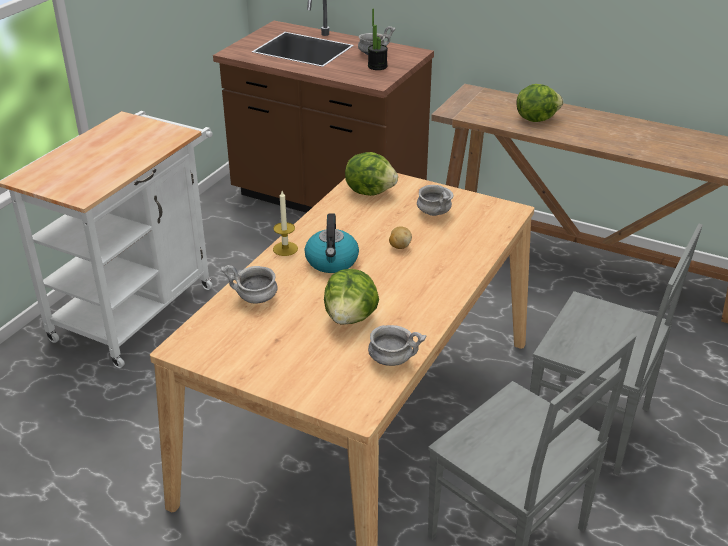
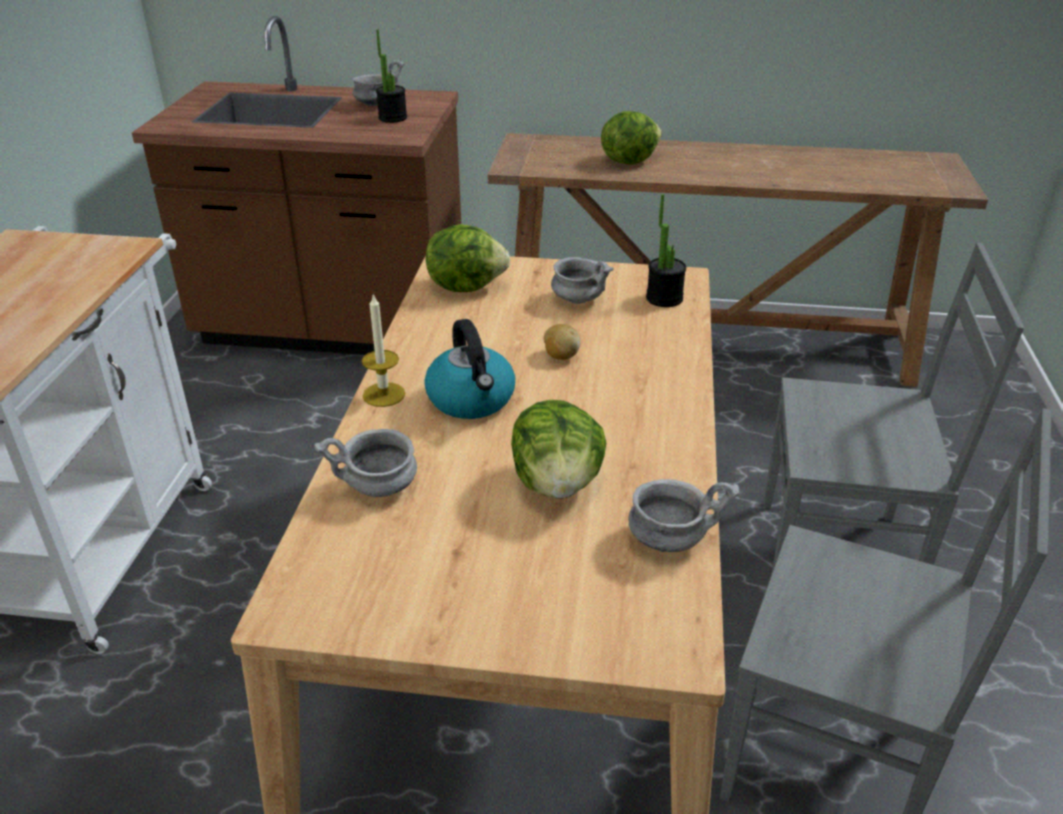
camera: 20 degrees left, 0 degrees up
(489, 222) = (664, 298): none -> potted plant

